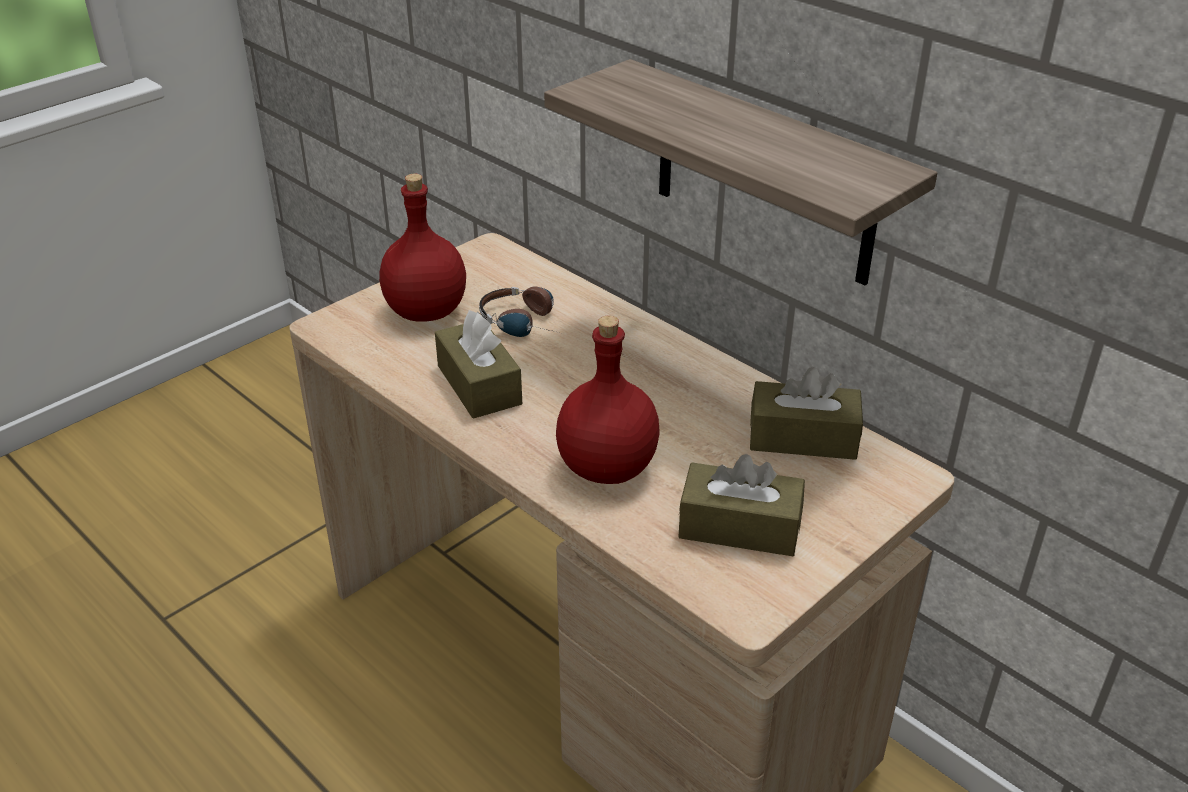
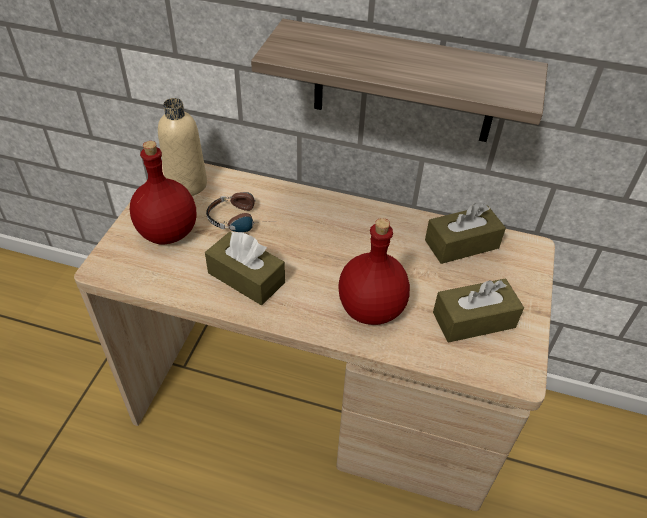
camera: 30 degrees left, 10 degrees up
(490, 268) = (187, 184): none -> beige bottle

